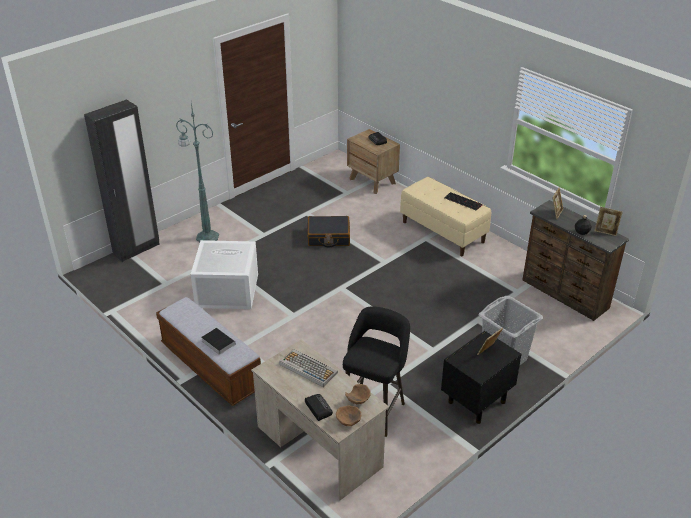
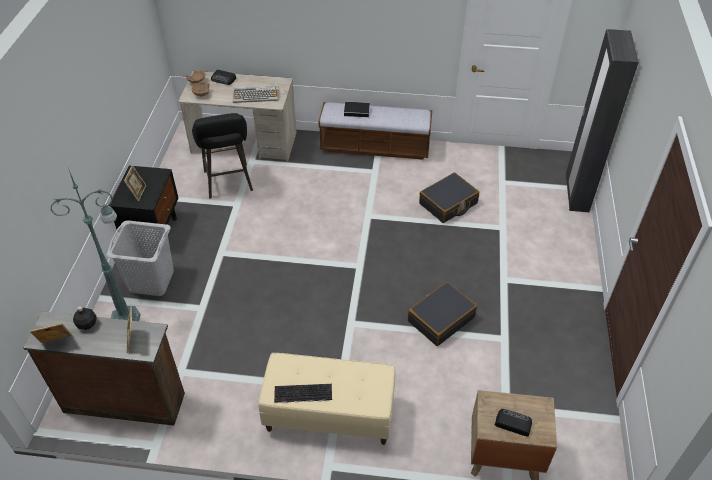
camera: 140 degrees right, 10 degrees up
(206, 237) = (546, 243): green floor lamp -> green floor lamp (127, 318)
(226, 291) = (448, 204): white storage box -> black suitcase

